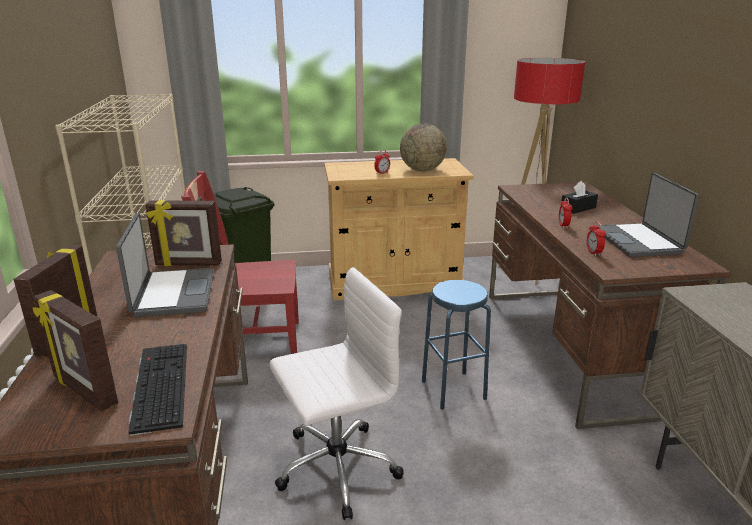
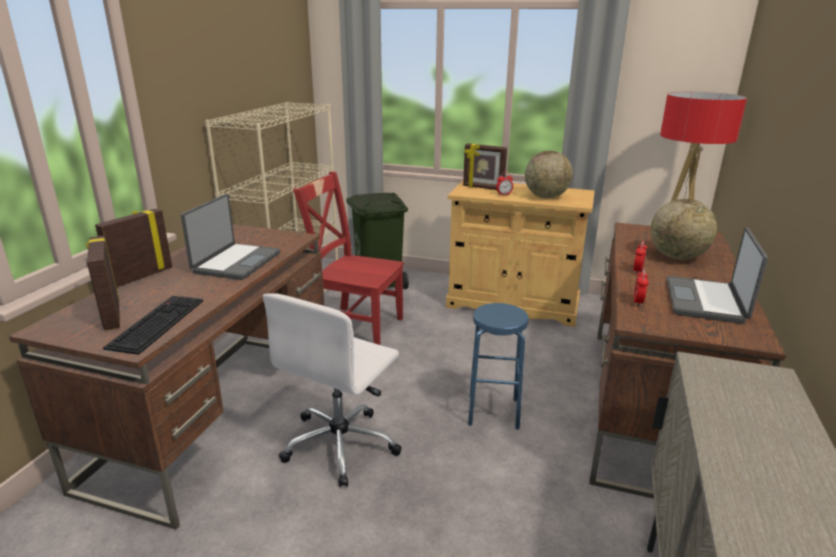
camera: 25 degrees right, 0 degrees up
(188, 264) = (270, 243): picture frame -> picture frame (483, 188)
(335, 468) = (341, 444): white office chair -> white office chair turned 120 degrees clockwise
(578, 208) = (677, 257): black tissue box -> globe

